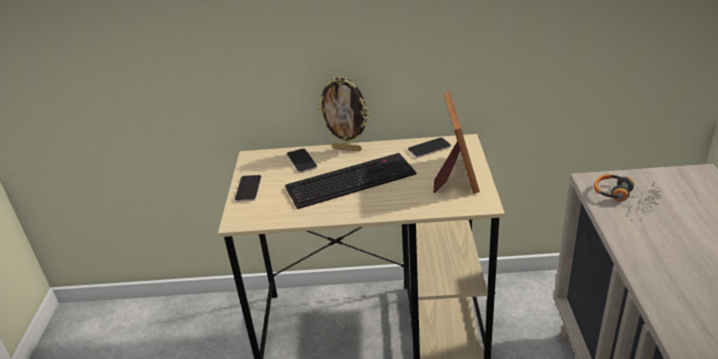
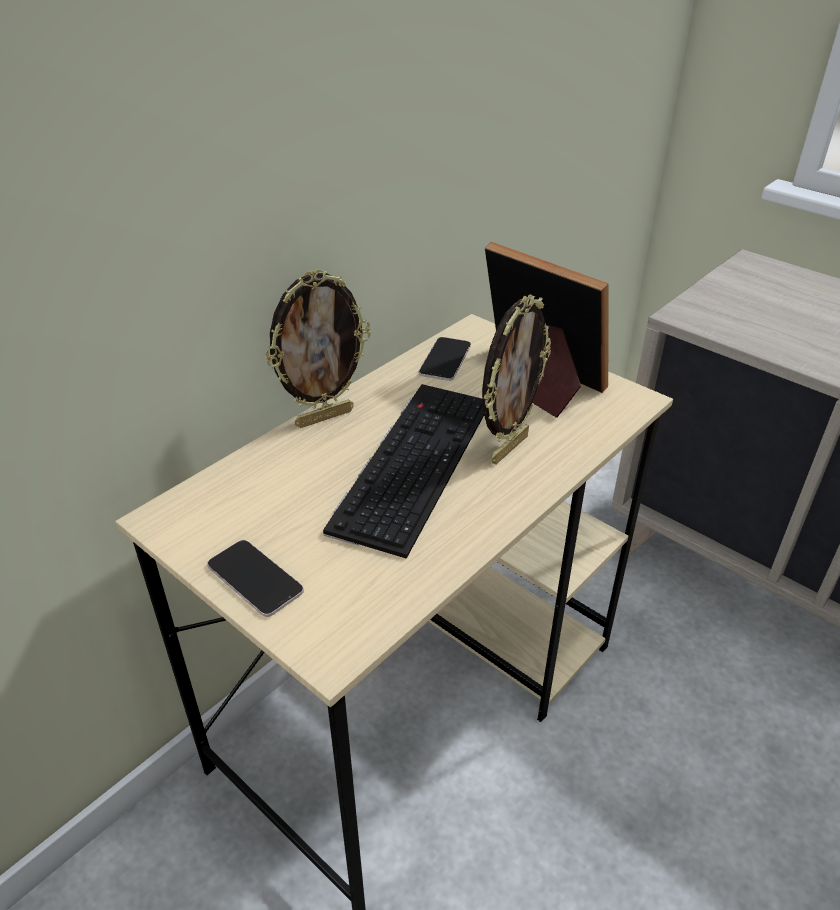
camera: 50 degrees left, 5 degrees up
(301, 161) = (277, 475): phone -> none
(394, 193) = (508, 448): none -> picture frame
(626, 197) = (740, 317): headphones -> none

